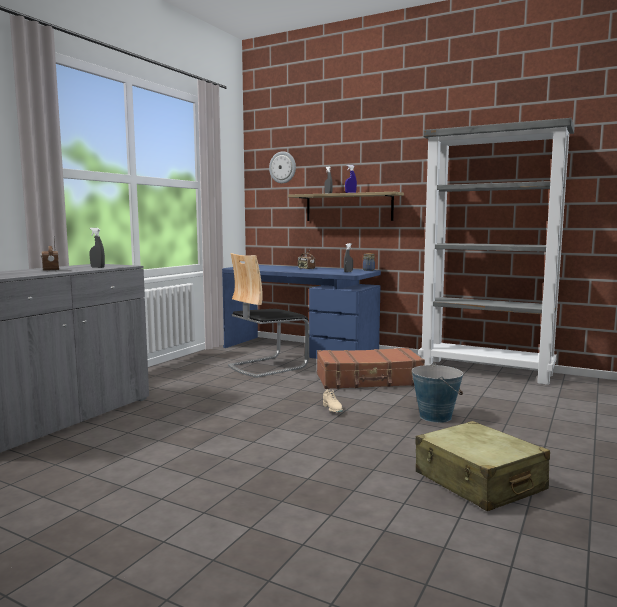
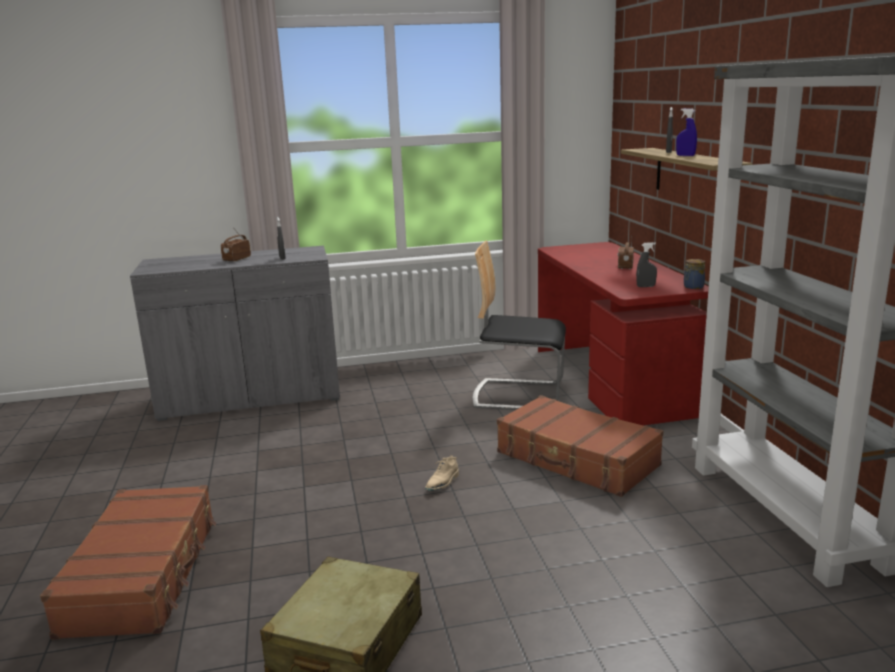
camera: 50 degrees right, 10 degrees up
(273, 528) = (143, 574): none -> brown suitcase
(283, 167) = (641, 101): wall clock -> none
(299, 349) = (611, 380): blue desk -> red desk
(435, 416) = (515, 548): bucket -> none

